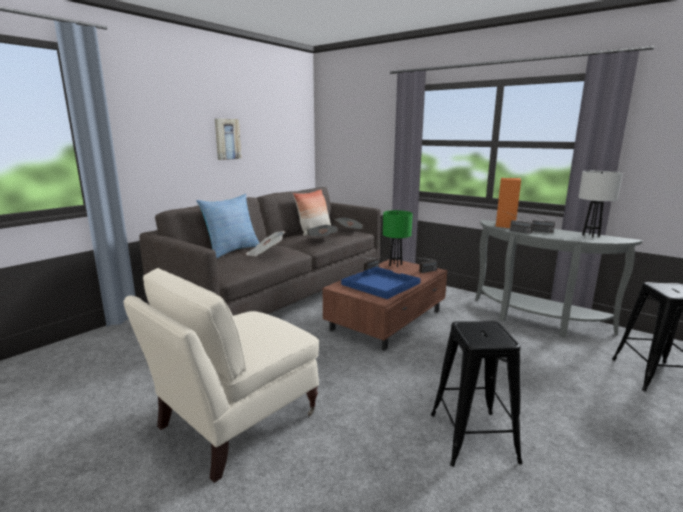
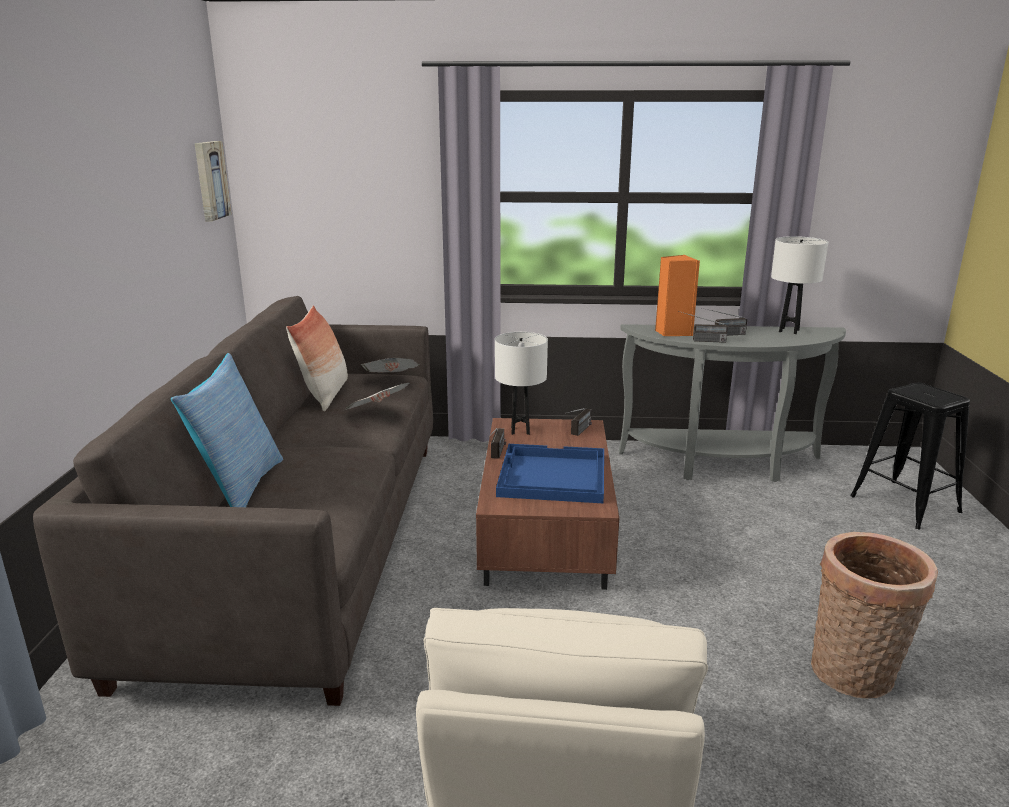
camera: 35 degrees left, 5 degrees up
(227, 139) = (110, 224): picture -> picture (210, 180)
(265, 254) = (329, 476): newspaper -> none
(395, 265) = (520, 431): green table lamp -> white table lamp
(473, 437) = (855, 676): black stool -> basket

